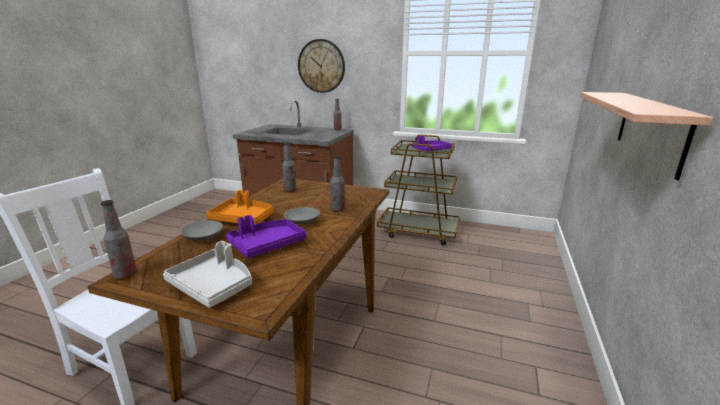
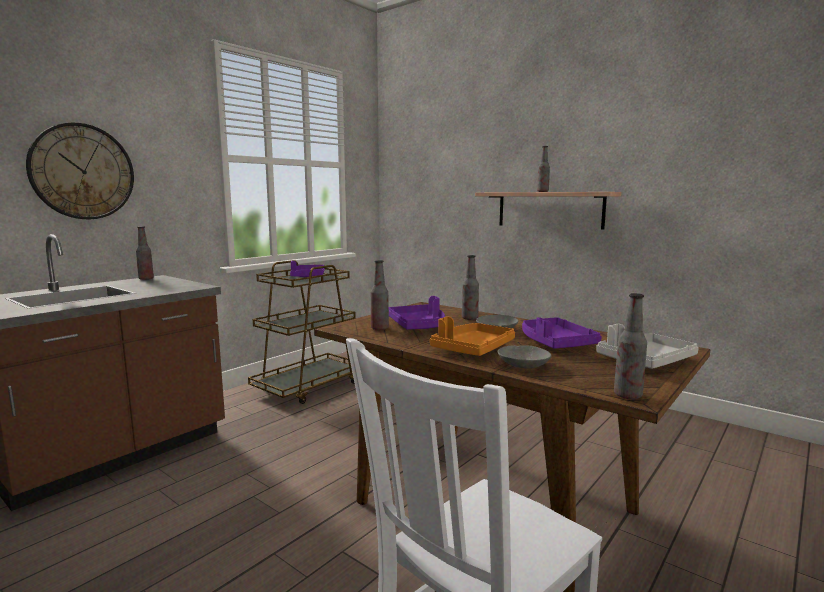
camera: 70 degrees left, 10 degrees down
(303, 198) = (418, 326): none -> purple tray
(632, 100) = (542, 191): none -> bottle

